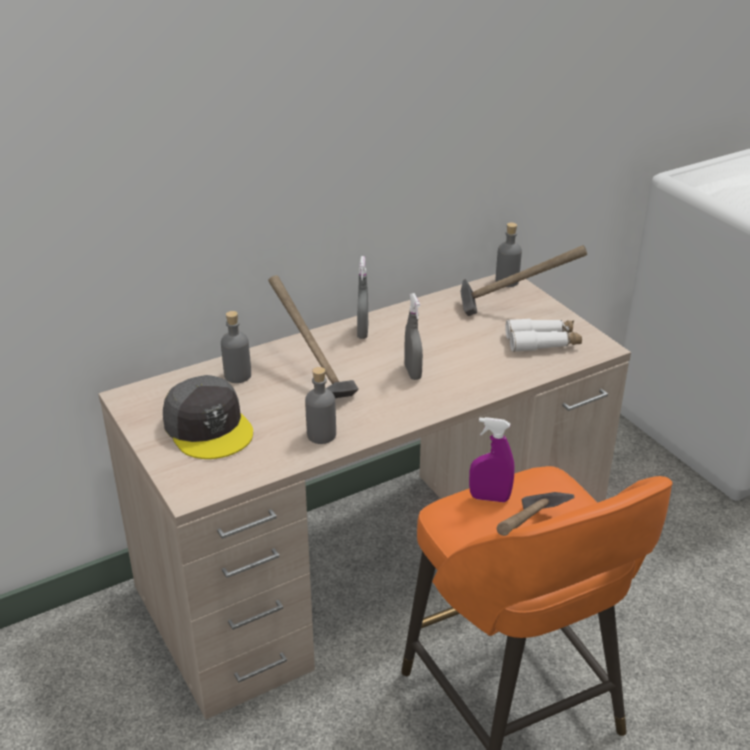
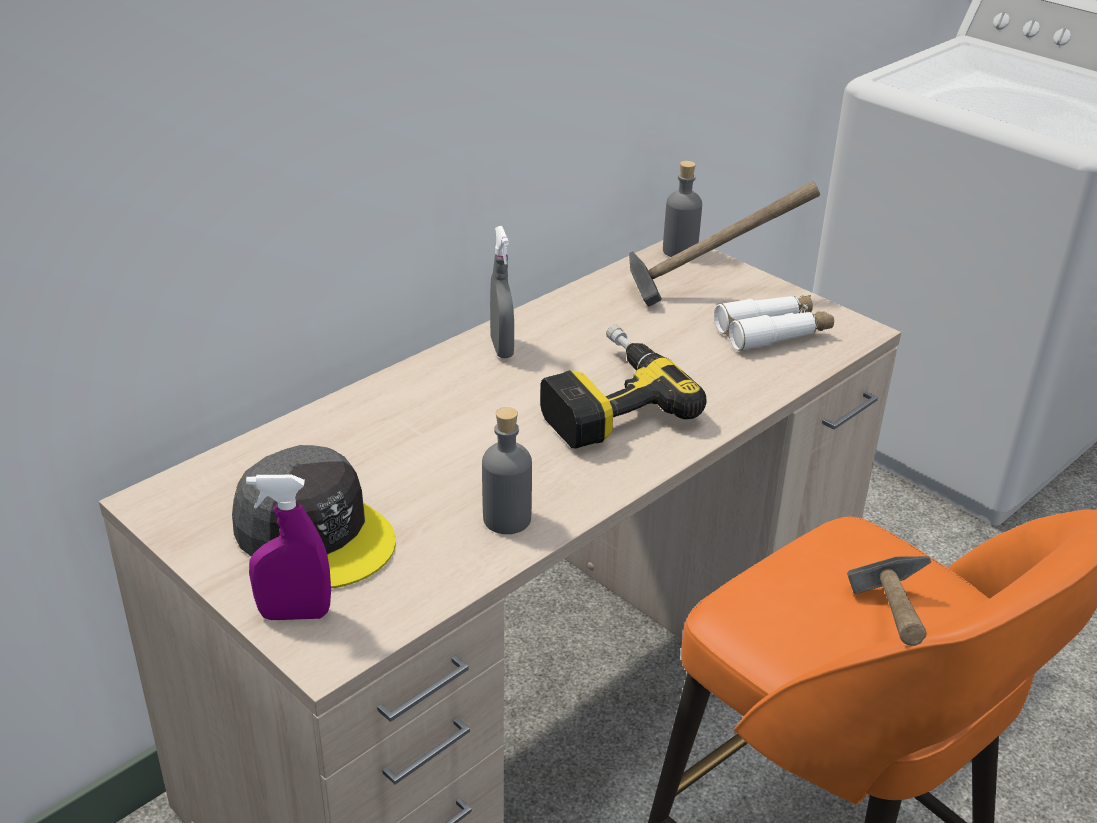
camera: 15 degrees left, 0 degrees up
(237, 375) = (330, 440): grey bottle -> none
(311, 378) = (451, 429): hammer -> none
(412, 372) = (605, 400): grey spray bottle -> power drill
(489, 498) = (790, 581): purple spray bottle -> purple spray bottle (294, 614)

